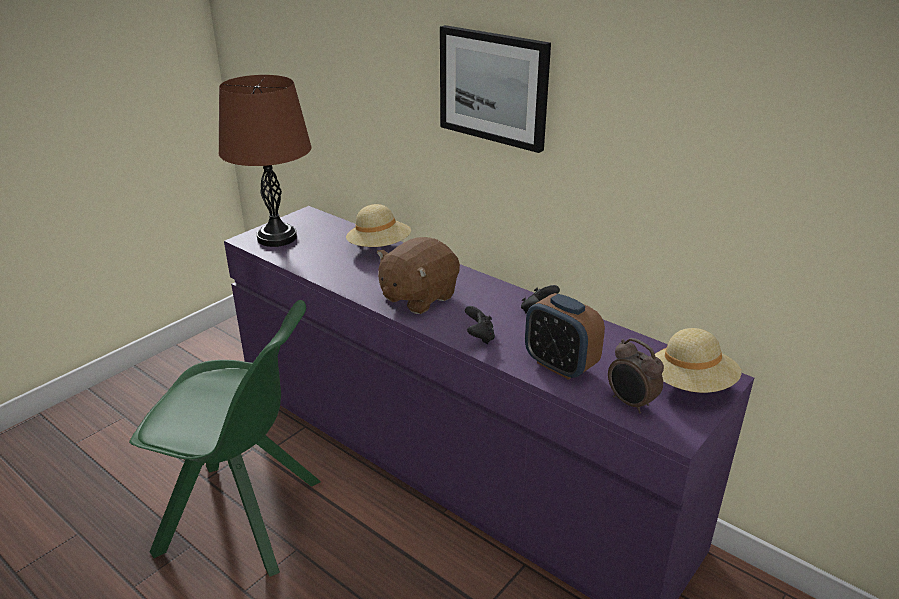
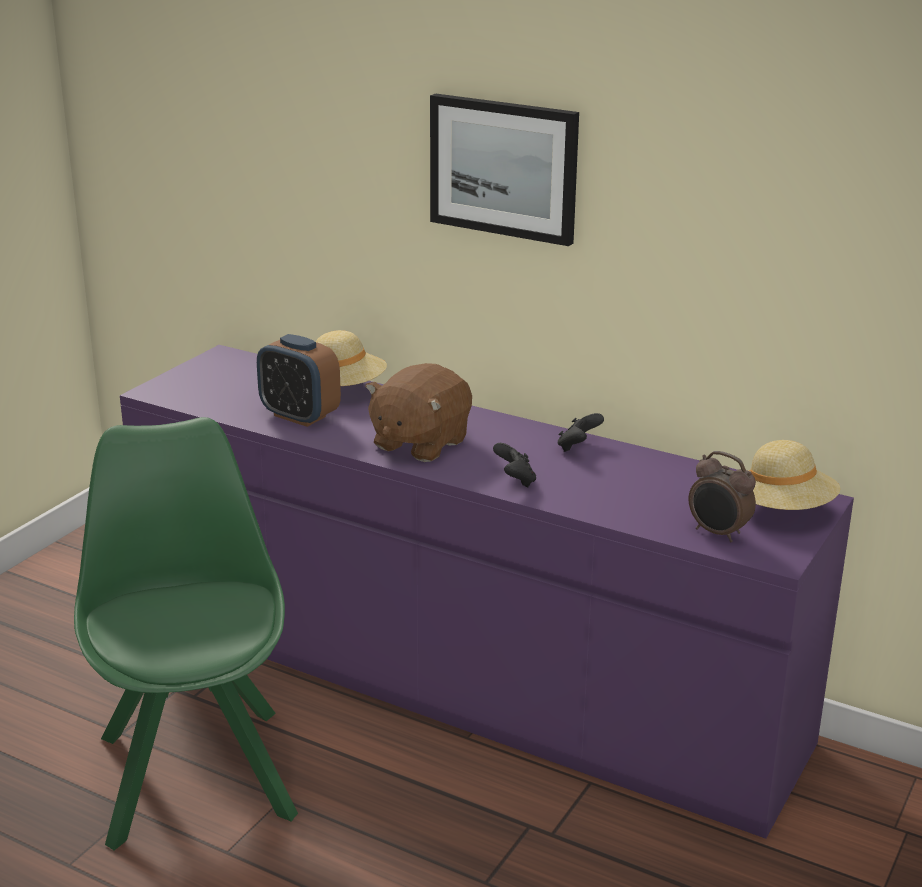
camera: 10 degrees left, 5 degrees down
(245, 517) = (196, 771): green chair -> green chair turned 105 degrees counterclockwise
(277, 238) = (194, 387): brown table lamp -> none
(560, 365) = (624, 503): alarm clock -> alarm clock (299, 416)

